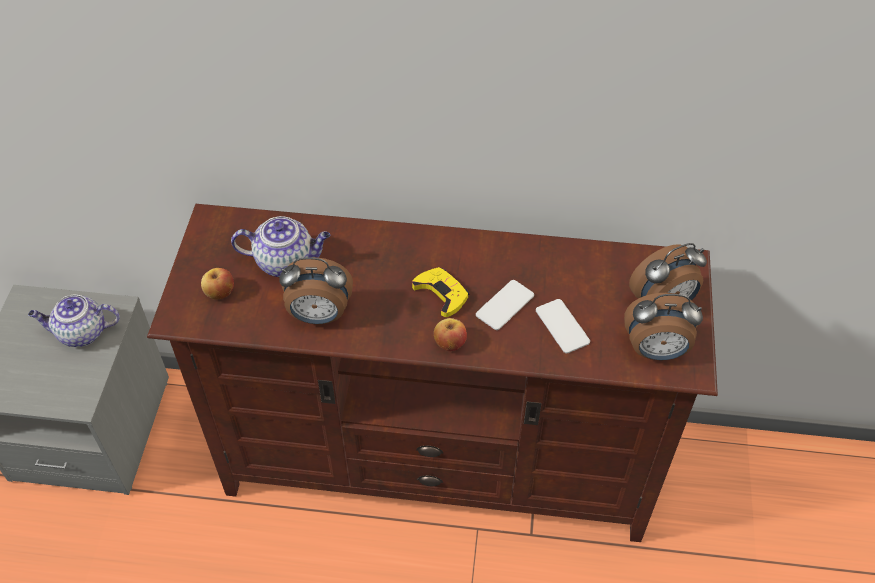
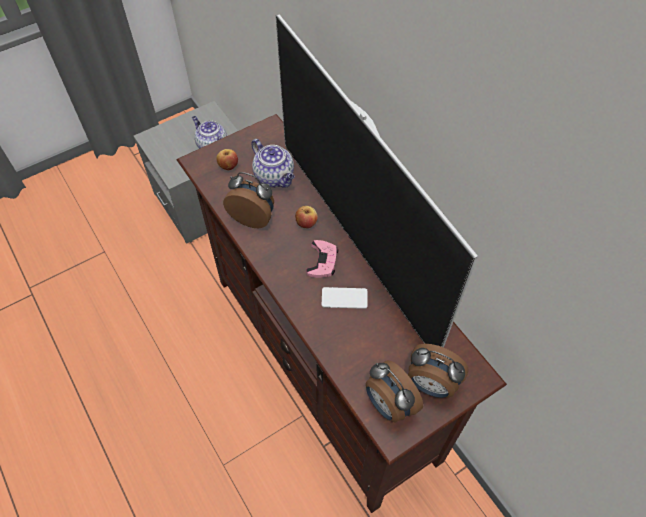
camera: 50 degrees right, 5 degrees up
(319, 315) = (253, 217): alarm clock -> alarm clock turned 150 degrees clockwise
(442, 293) = (322, 261): yellow game controller -> pink game controller
(444, 250) = (355, 240): none -> television
(450, 343) = (291, 290): apple -> apple (306, 223)
(562, 326) = (357, 339): phone -> none

